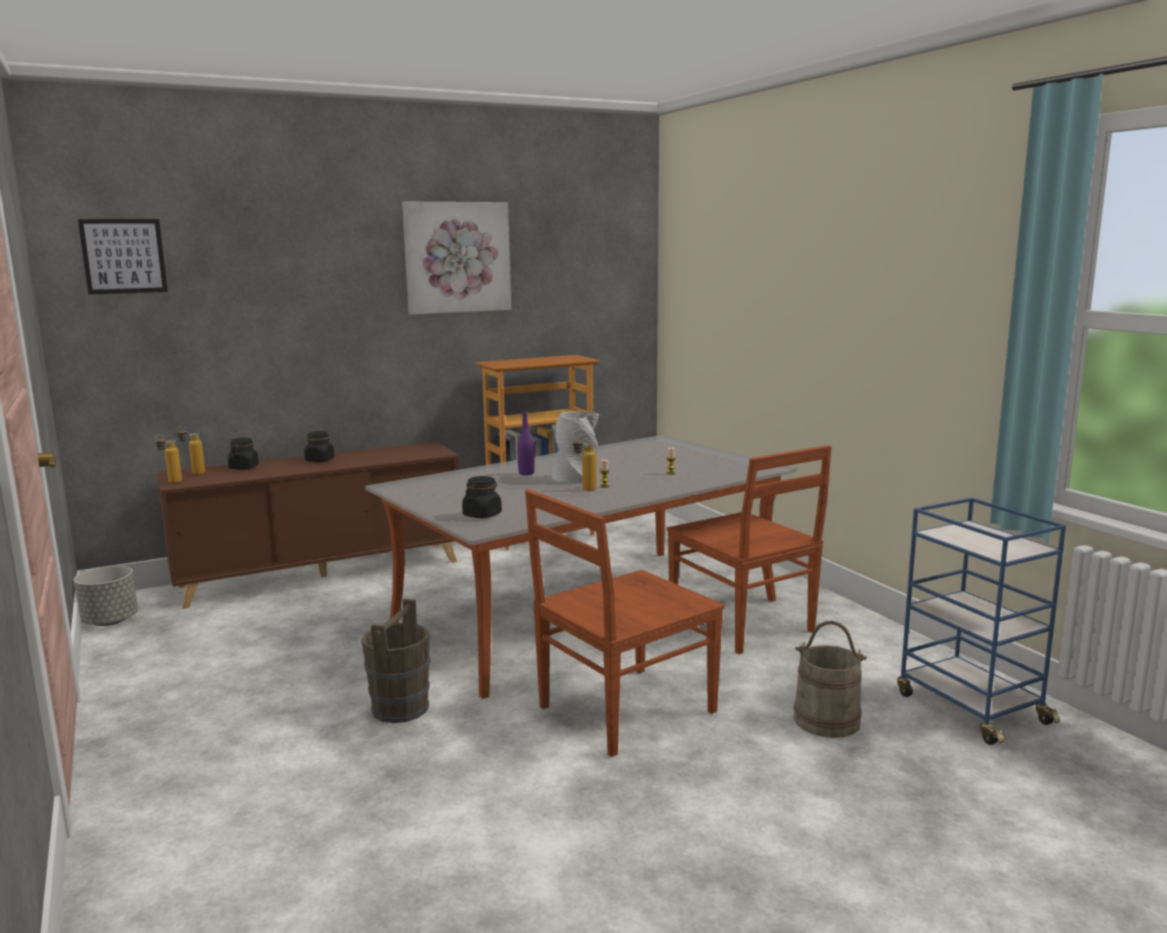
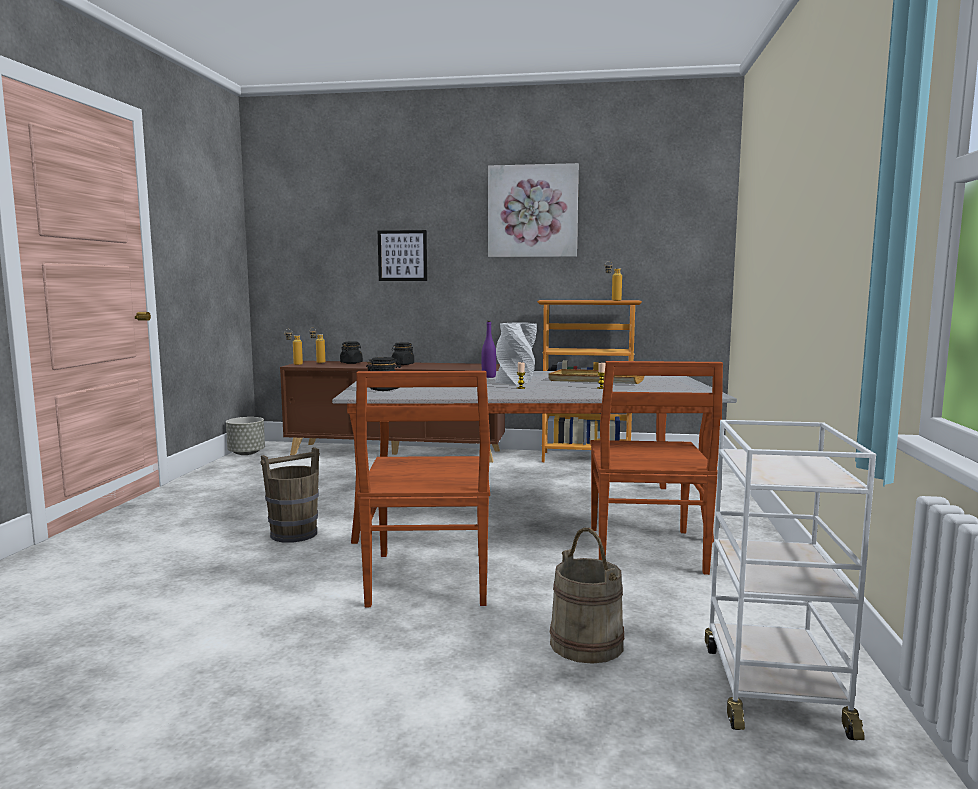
camera: 35 degrees right, 5 degrees down
(123, 256) = (295, 209): picture -> picture (402, 255)
(584, 490) = (498, 388): bottle -> bottle (612, 300)
(623, 710) = (428, 580): brown chair -> brown chair turned 90 degrees counterclockwise
(637, 462) = (596, 380): none -> beige tray
(969, 707) = (772, 688): blue cart -> white cart

